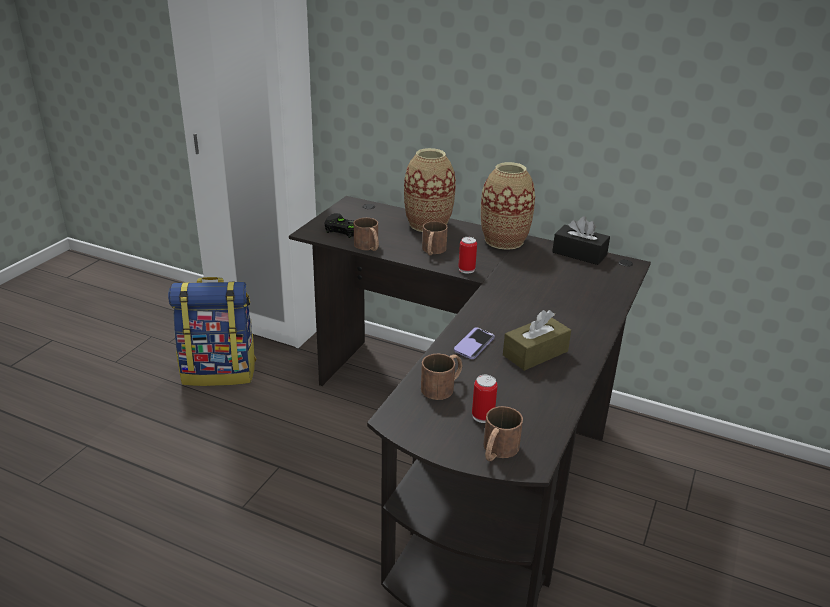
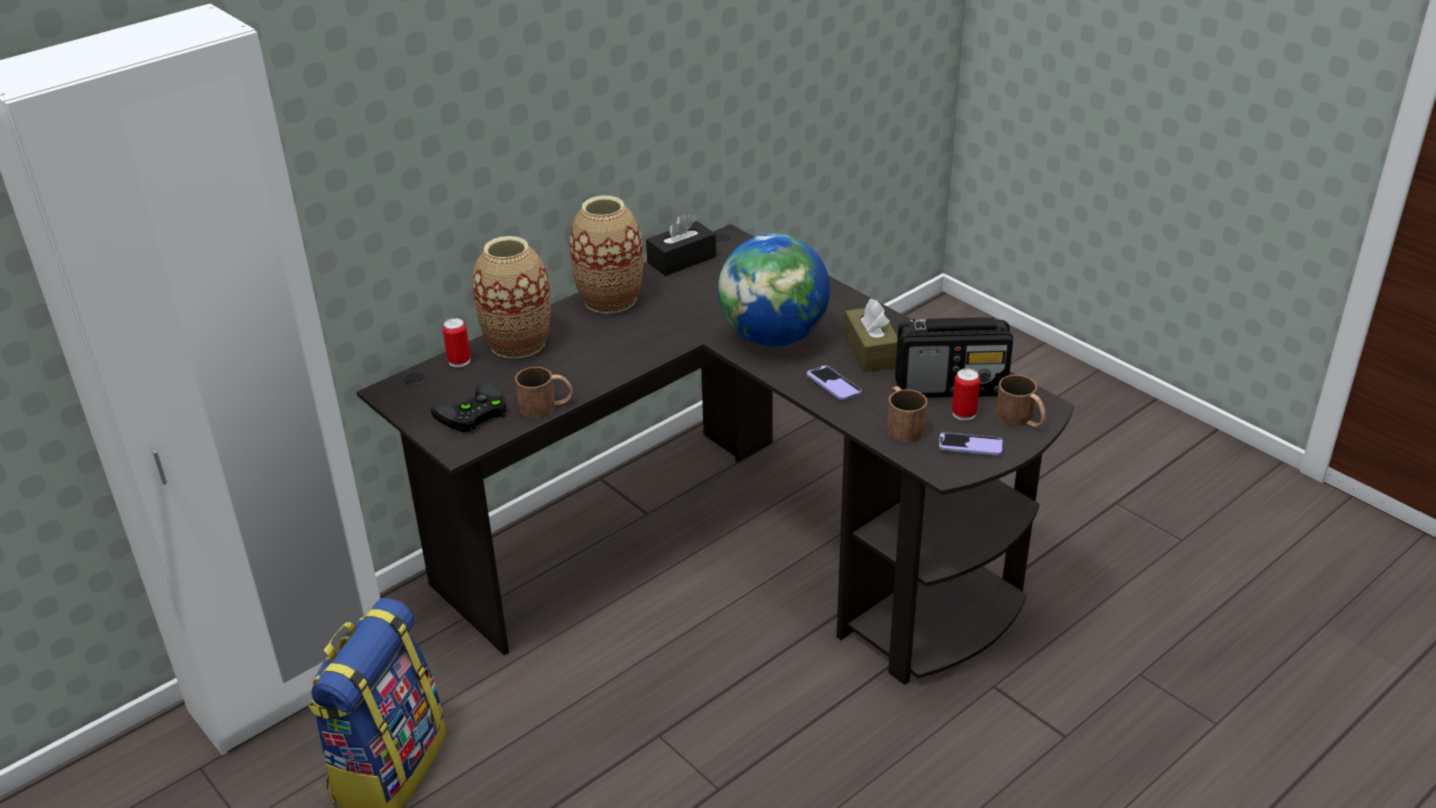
camera: 65 degrees left, 5 degrees up
(432, 251) = (597, 358): brown mug -> none
(437, 427) = (970, 446): none -> phone
(466, 269) = (664, 345): can -> can (459, 361)
(514, 308) = (773, 337): none -> globe
(517, 403) = (951, 387): none -> radio

